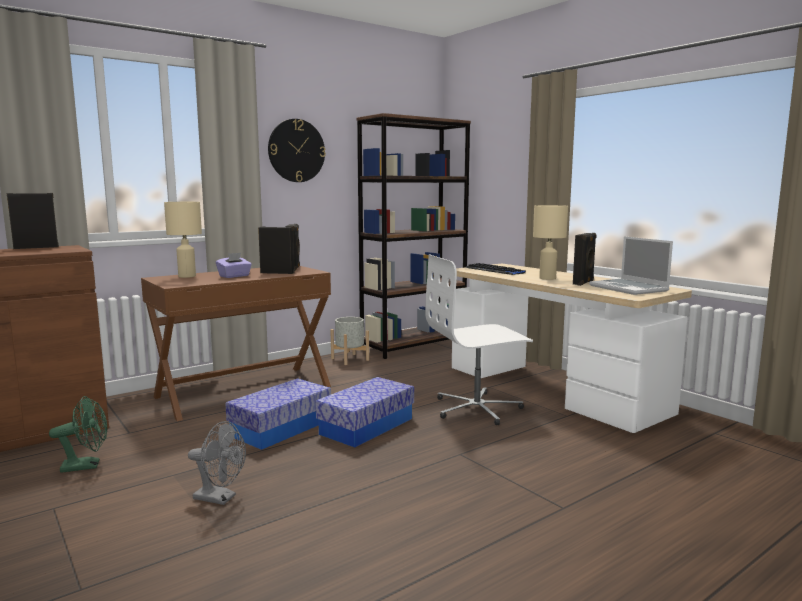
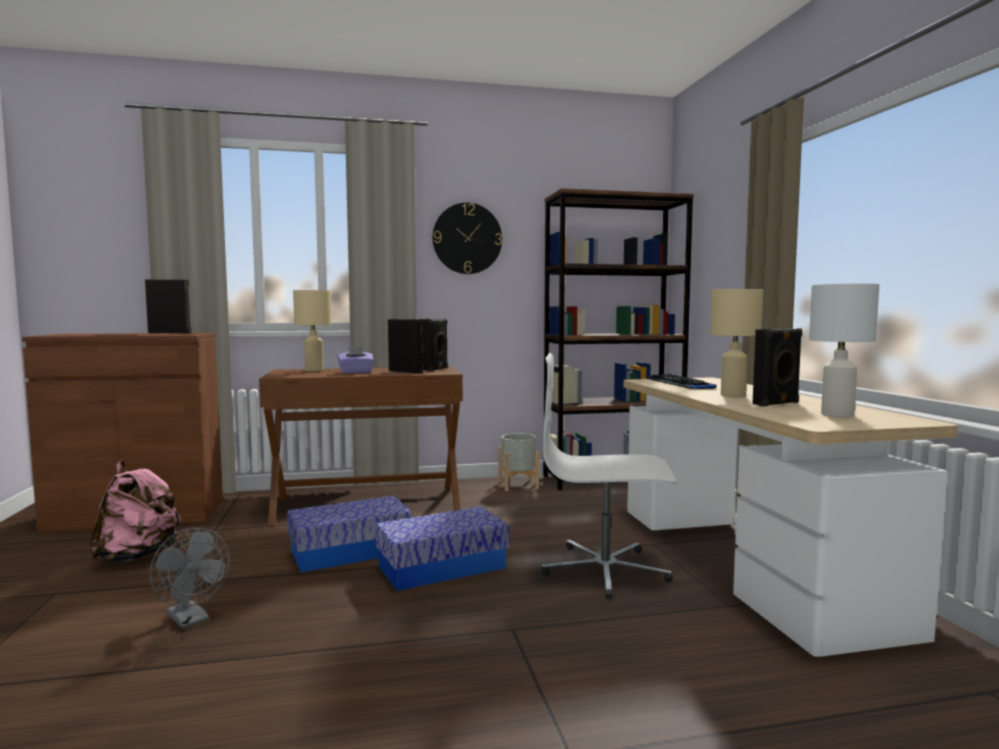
camera: 25 degrees right, 5 degrees down
(87, 465) = (138, 556): green fan -> pink backpack
(629, 288) = (838, 415): laptop -> white table lamp

